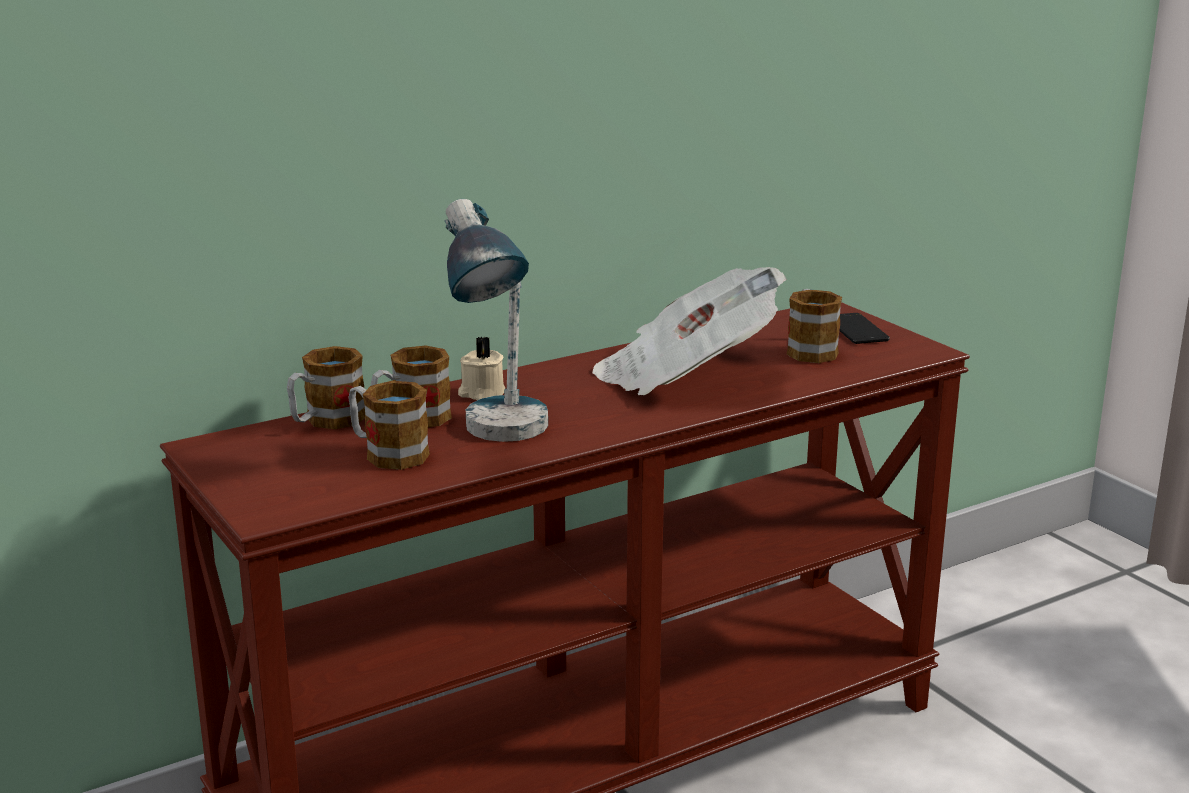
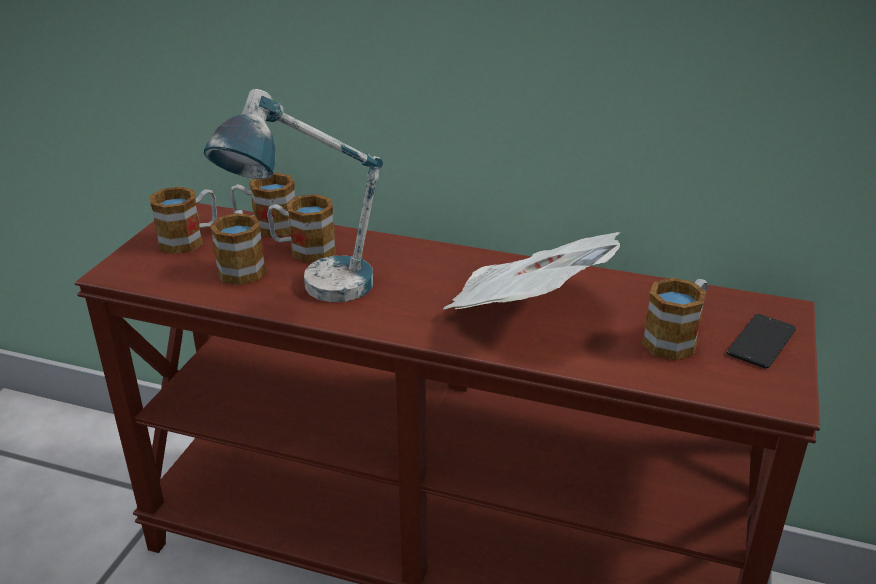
camera: 50 degrees right, 10 degrees up
(273, 461) = (190, 239): none -> mug
(481, 393) = (379, 251): beige candle -> none

